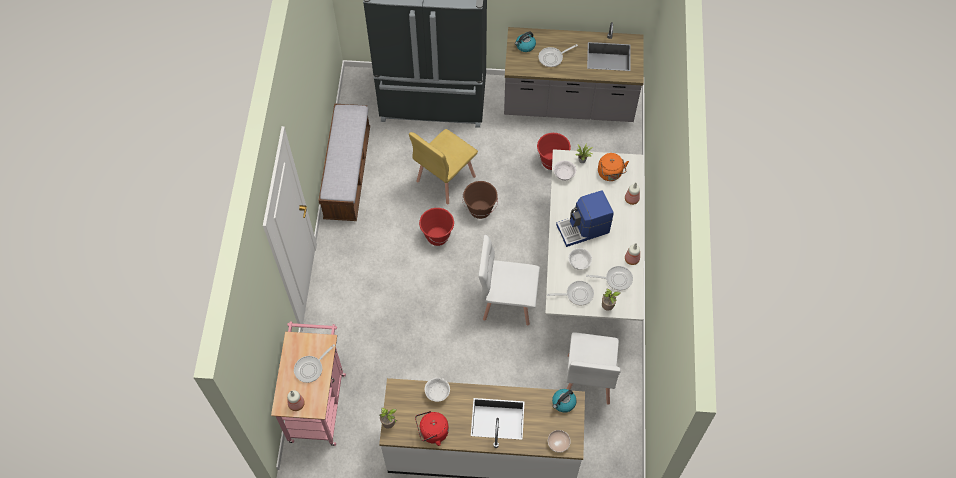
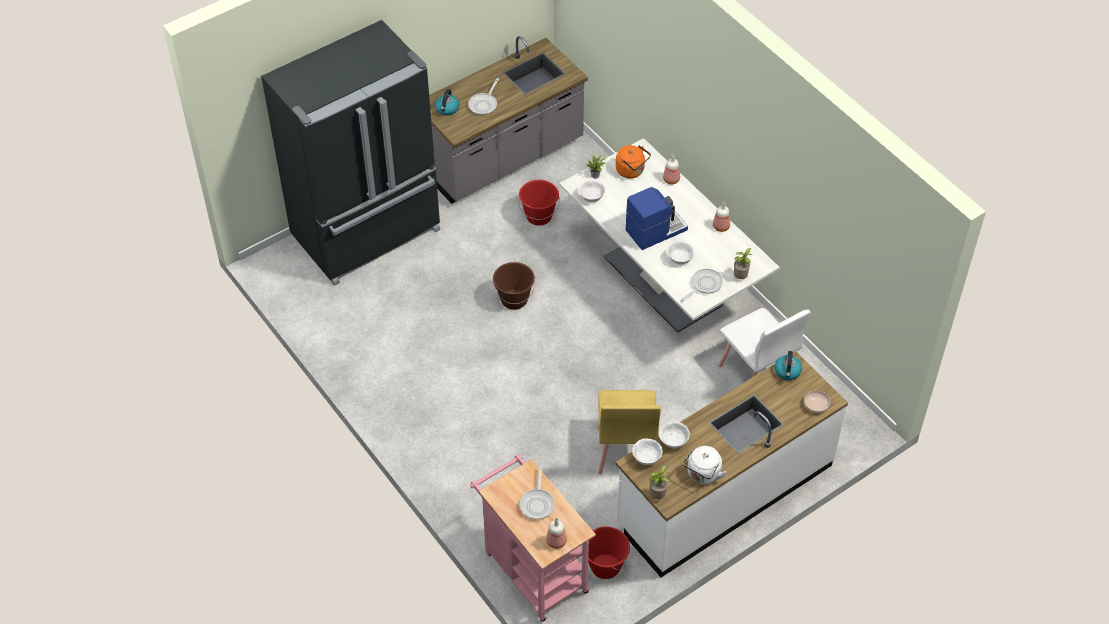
camera: 40 degrees left, 10 degrees down
(348, 173) = (349, 352): bench -> none
(408, 391) = (646, 458): none -> white bowl
(432, 432) = (702, 475): red kettle -> white kettle
(437, 236) = (497, 349): red bucket -> red bucket (605, 566)
(445, 179) = (452, 295): yellow chair -> yellow chair (625, 451)
(507, 302) = (620, 360): white chair -> none
(583, 229) = (655, 230): coffee machine -> coffee machine turned 150 degrees counterclockwise
(616, 279) = (724, 251): frying pan -> none

